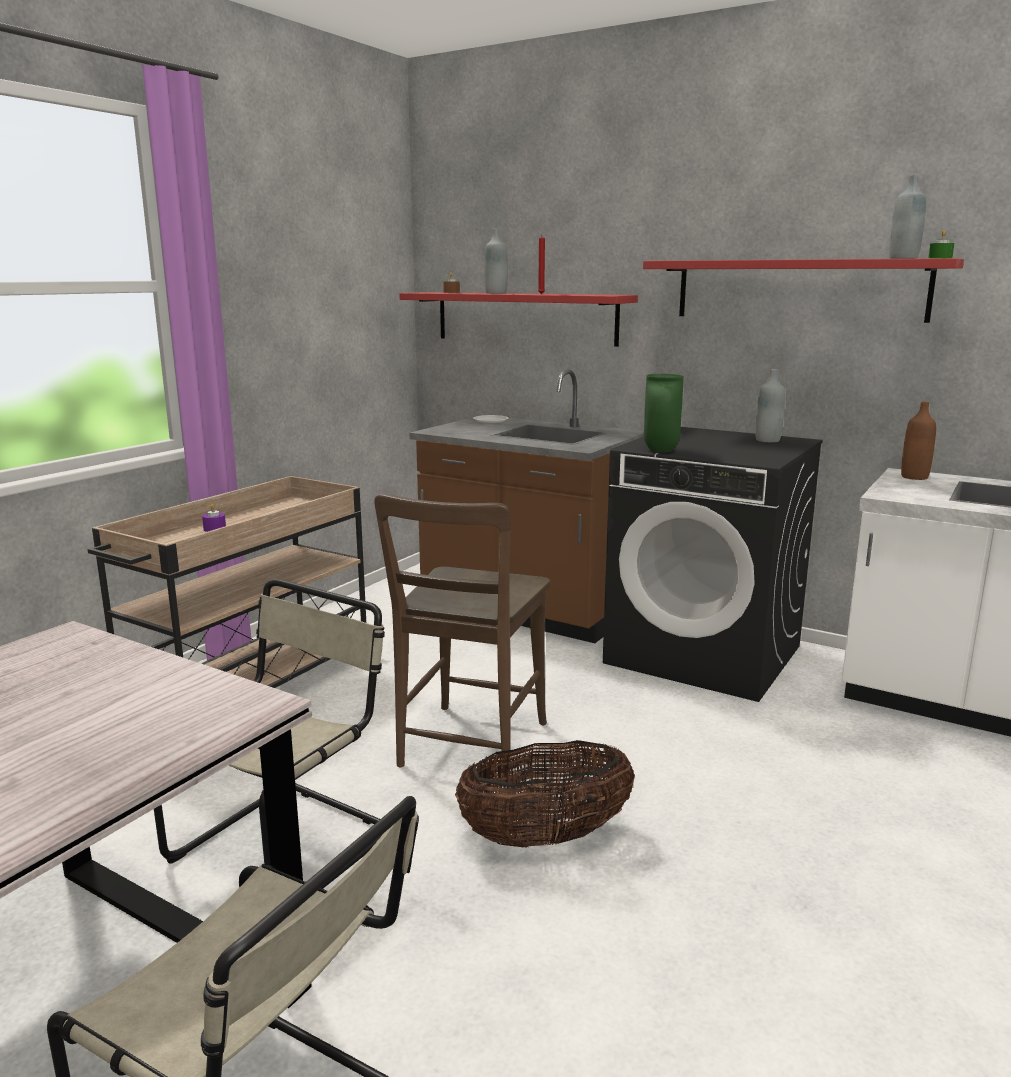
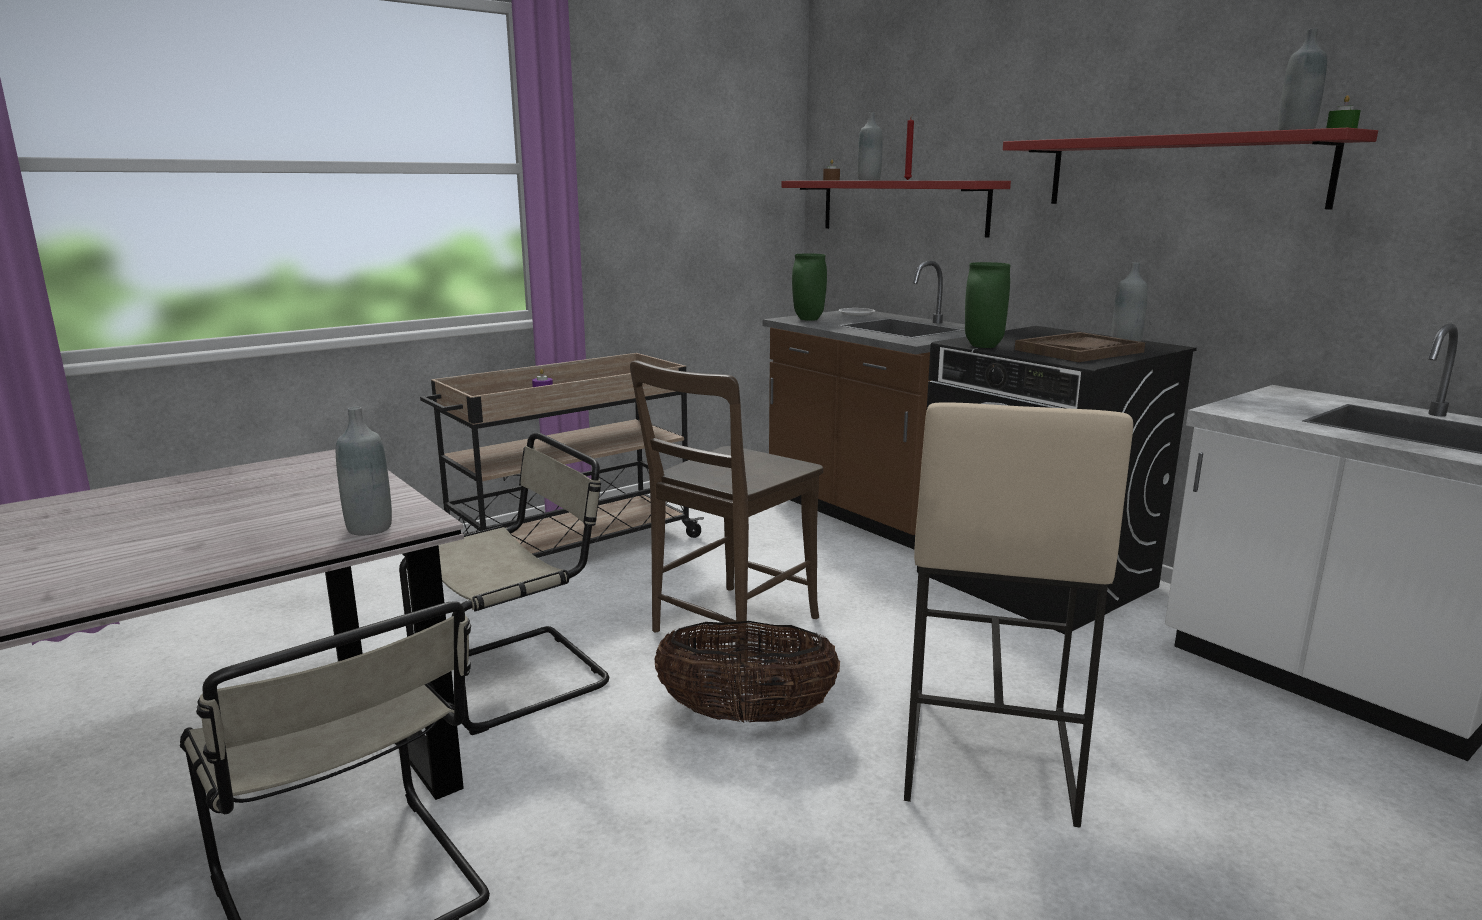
camera: 20 degrees right, 0 degrees up
(210, 723) = (369, 528): none -> grey bottle
(455, 430) = (809, 319): none -> green vase
(742, 450) = (1078, 351): none -> brown tray
(768, 825) = (986, 752): none -> beige stool
(914, 477) = (1292, 396): brown bottle -> none

